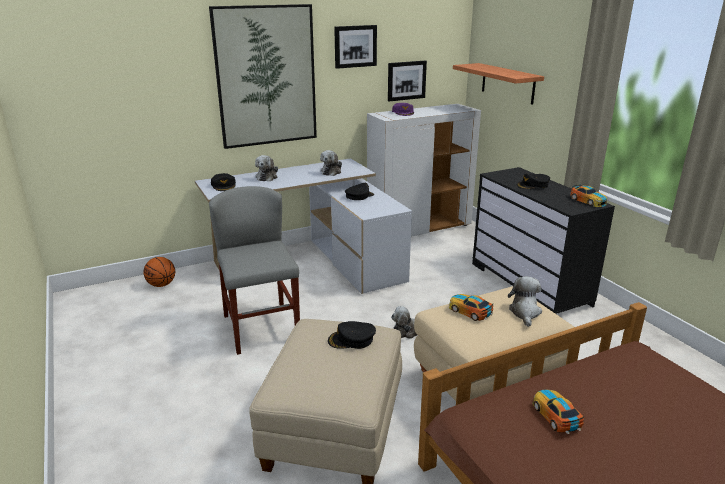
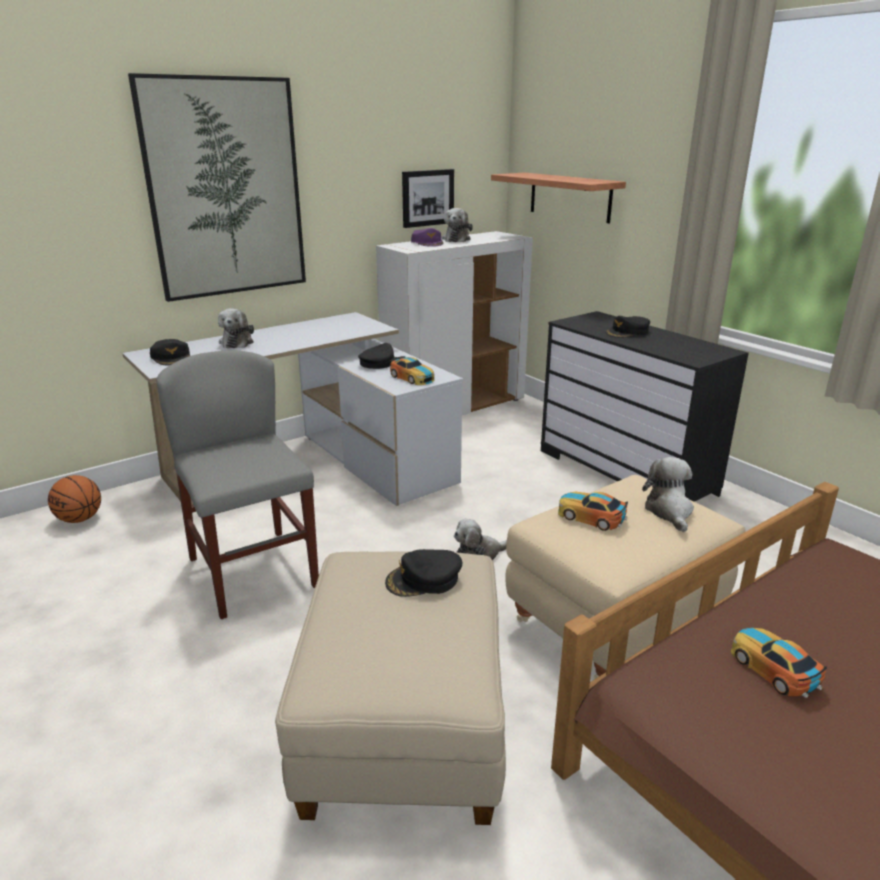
camera: 10 degrees left, 0 degrees up
(332, 171) = (334, 330): plush toy -> plush toy (457, 239)
(355, 46) = (355, 145): picture -> none
(588, 201) = (711, 348): toy car -> toy car (412, 377)

